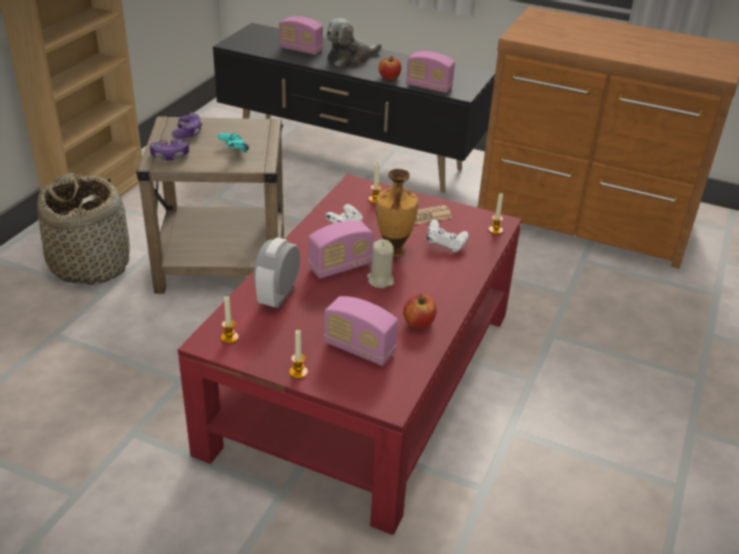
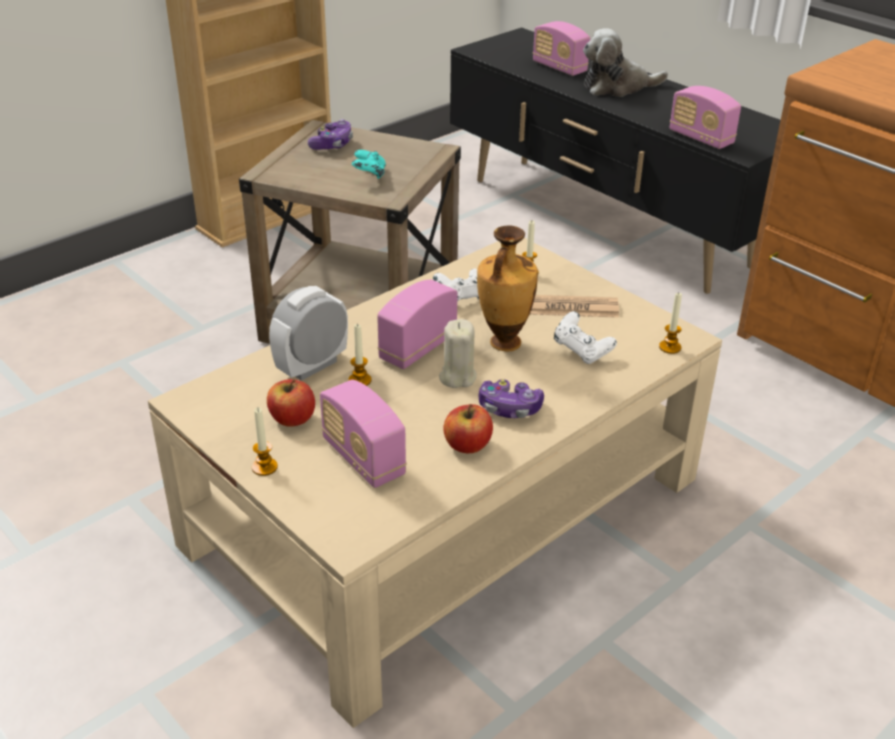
camera: 25 degrees right, 0 degrees up
(91, 264) = (211, 291): basket -> none
(170, 156) = (289, 168): game controller -> game controller (509, 408)
(229, 338) = (216, 402): candle -> candle (360, 380)
(340, 267) = (418, 348): radio -> radio turned 135 degrees clockwise
(364, 379) = (444, 512): red coffee table -> beige coffee table
(389, 77) = (653, 118): apple -> apple (292, 419)

